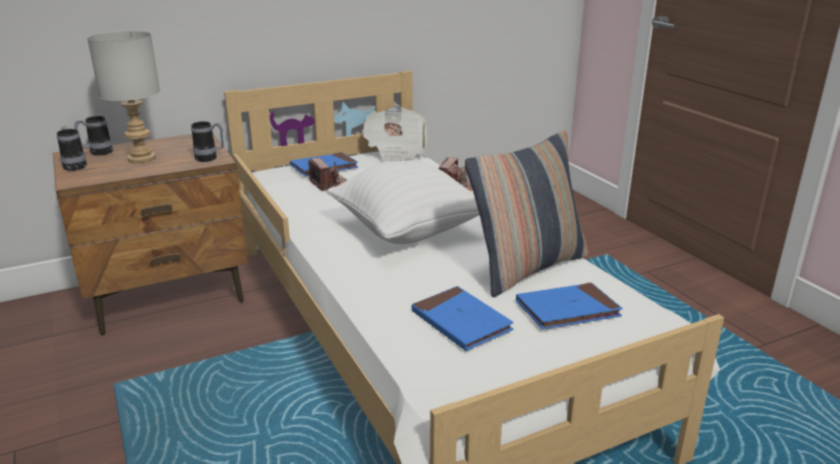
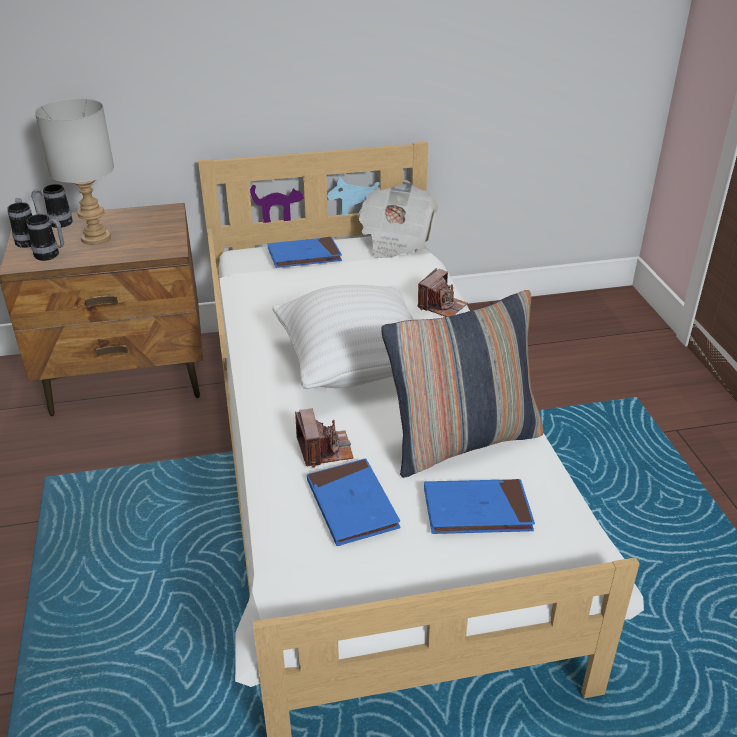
camera: 15 degrees right, 10 degrees up
(210, 158) = (164, 246): mug -> mug (51, 256)
(330, 184) = (300, 282): camera -> camera (324, 449)

